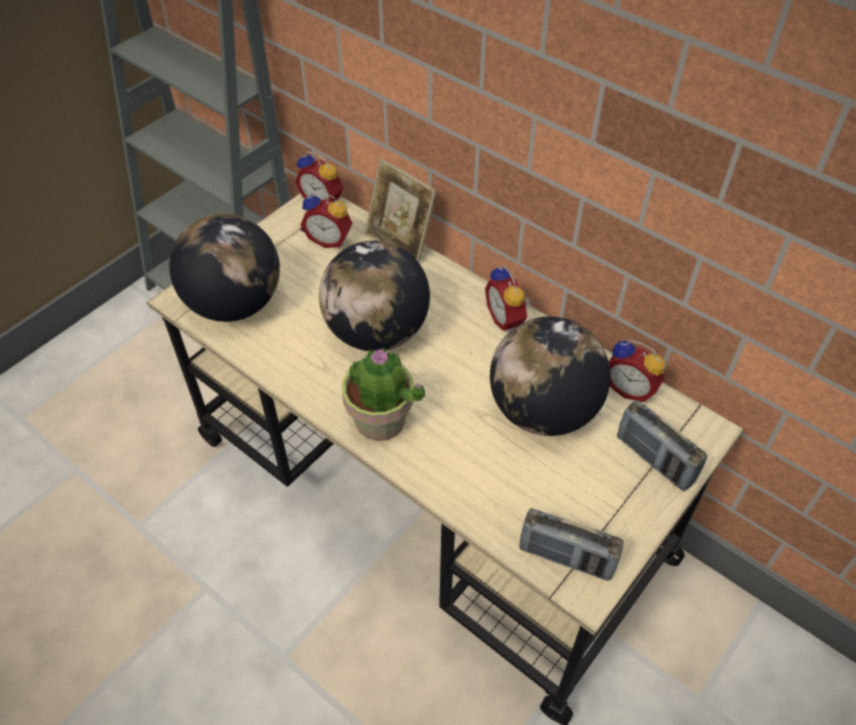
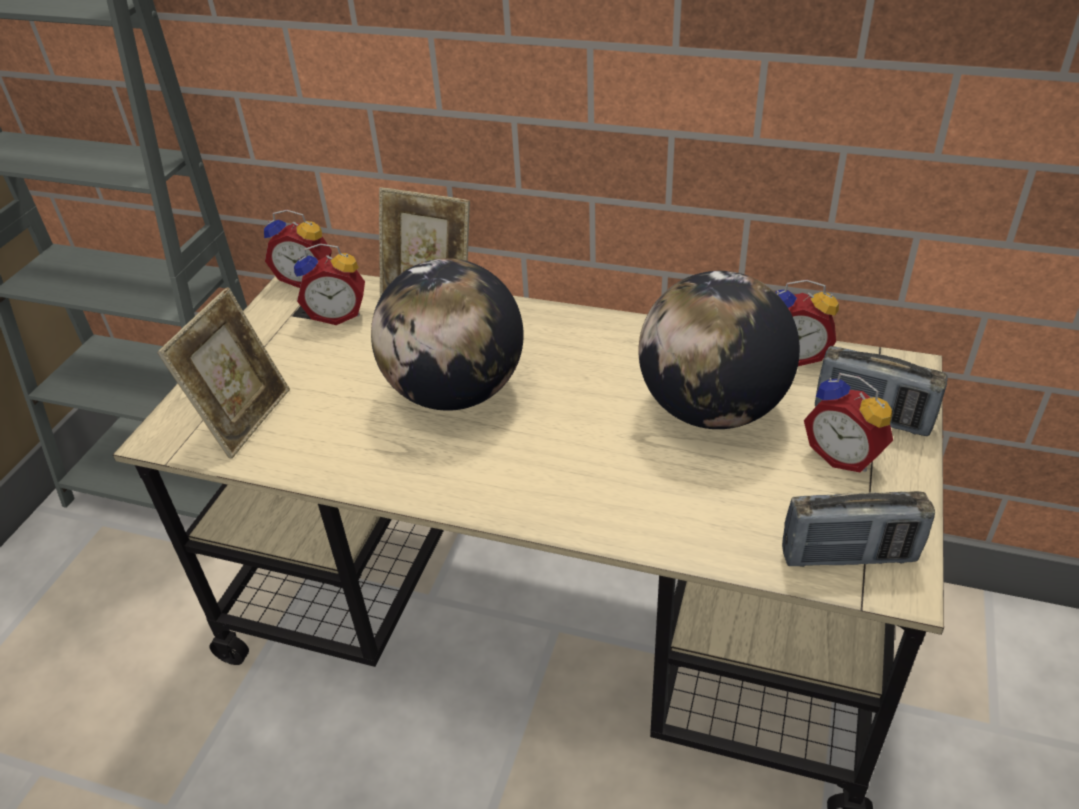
camera: 20 degrees left, 10 degrees down
(234, 304) = (244, 419): globe -> picture frame
(380, 421) = (519, 486): potted plant -> none
(507, 319) = (607, 331): alarm clock -> alarm clock (844, 455)

